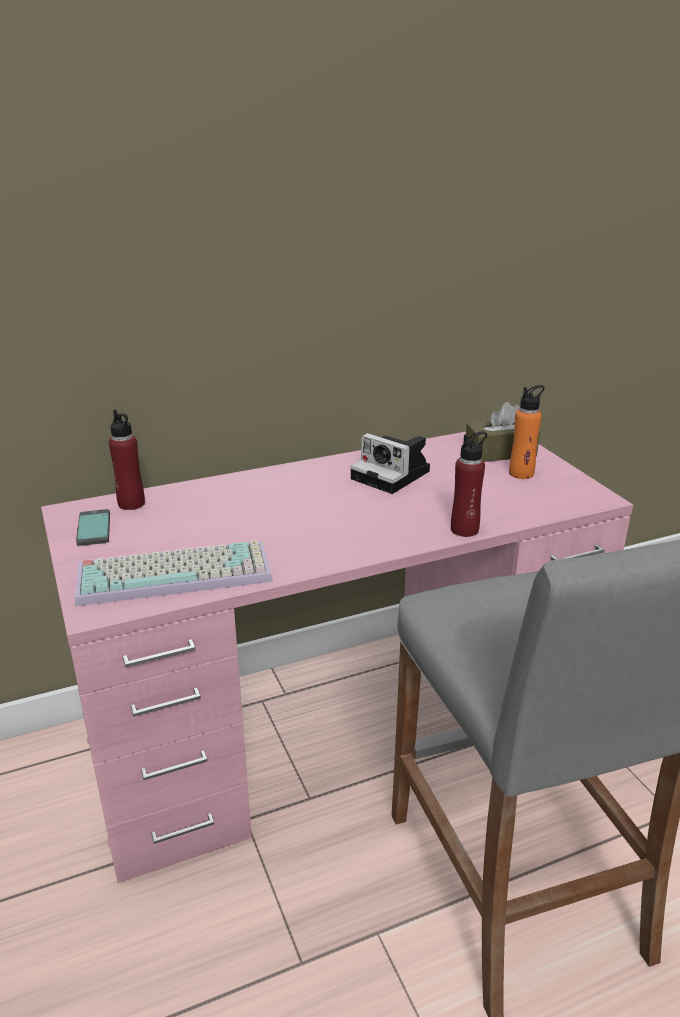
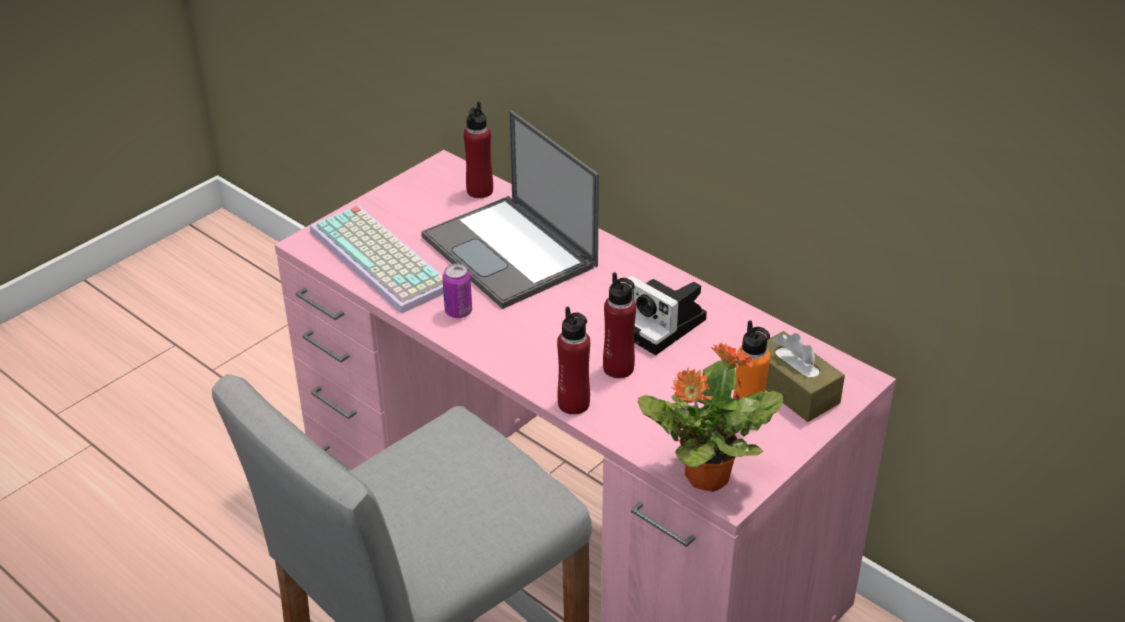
camera: 65 degrees right, 10 degrees up
(93, 528) = (424, 190): phone -> none
(239, 510) = (511, 252): none -> laptop
(298, 552) = (458, 311): none -> can
(393, 475) = (661, 324): camera -> camera turned 60 degrees counterclockwise
(433, 502) = (618, 368): none -> red bottle
(577, 501) = (705, 477): none -> potted plant

